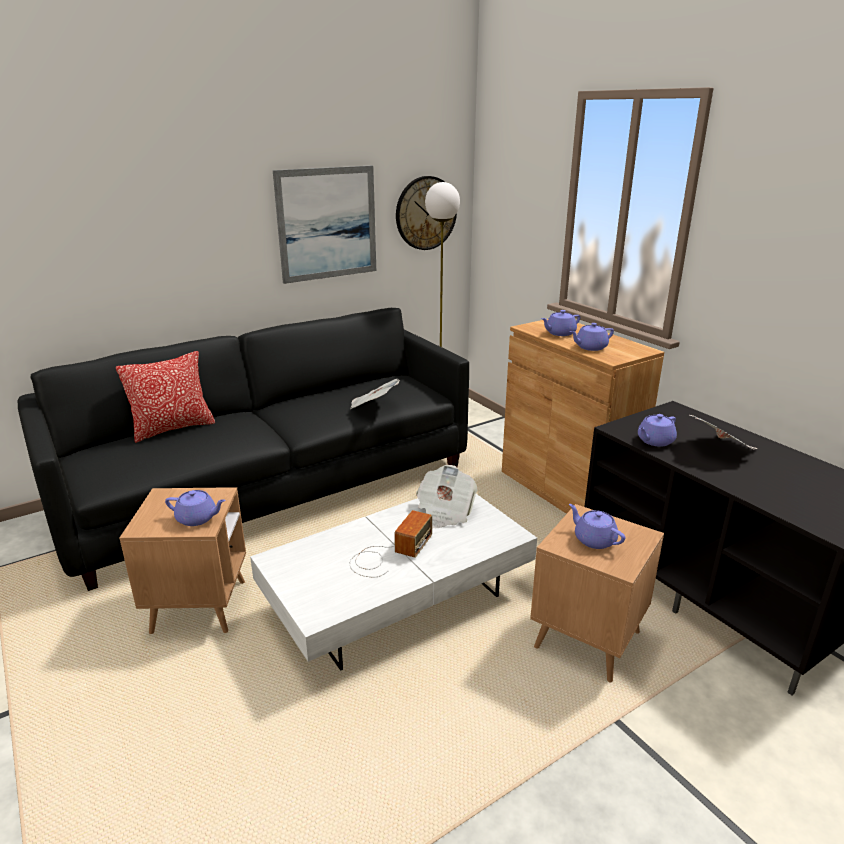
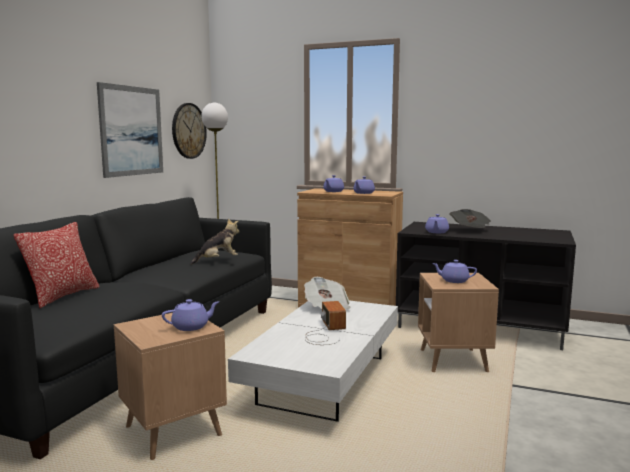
camera: 35 degrees left, 15 degrees down
(373, 406) = (218, 261): newspaper -> plush toy

